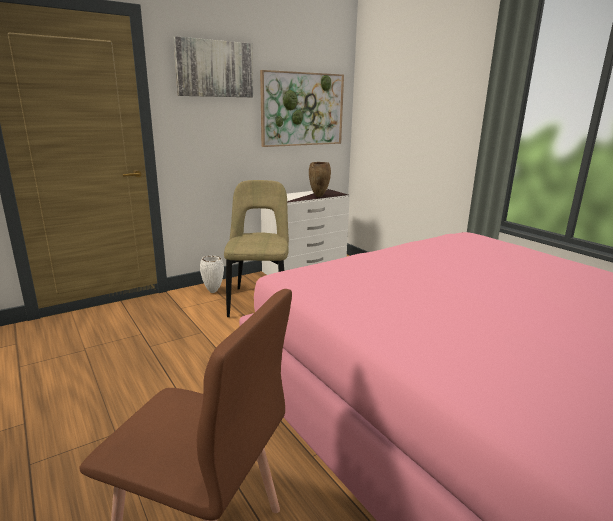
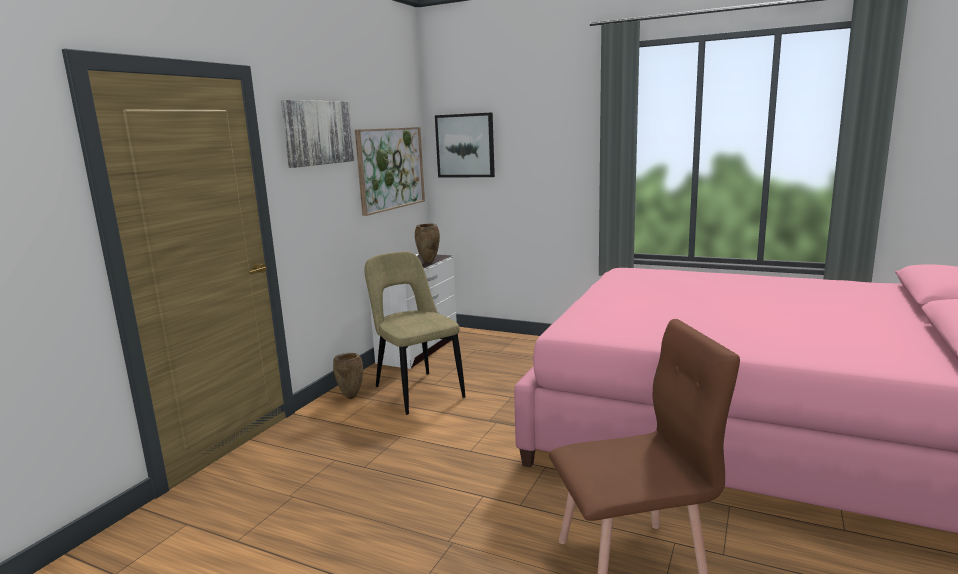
camera: 30 degrees left, 5 degrees down
(213, 291) = (351, 397): white vase -> brown vase
(380, 94) = (465, 145): none -> picture

